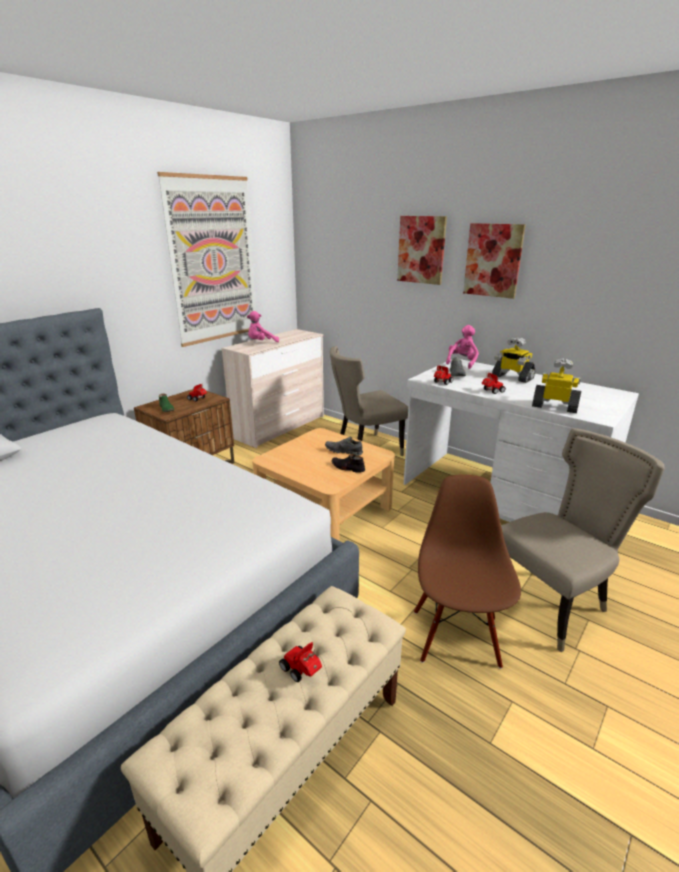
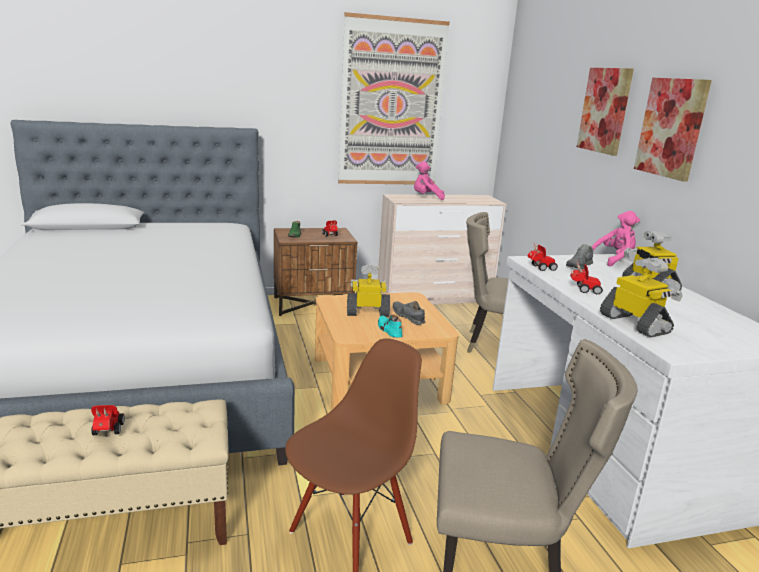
camera: 35 degrees right, 5 degrees down
(311, 459) = (367, 312): none -> toy robot
(347, 468) = (389, 330): black shoe -> turquoise shoe

